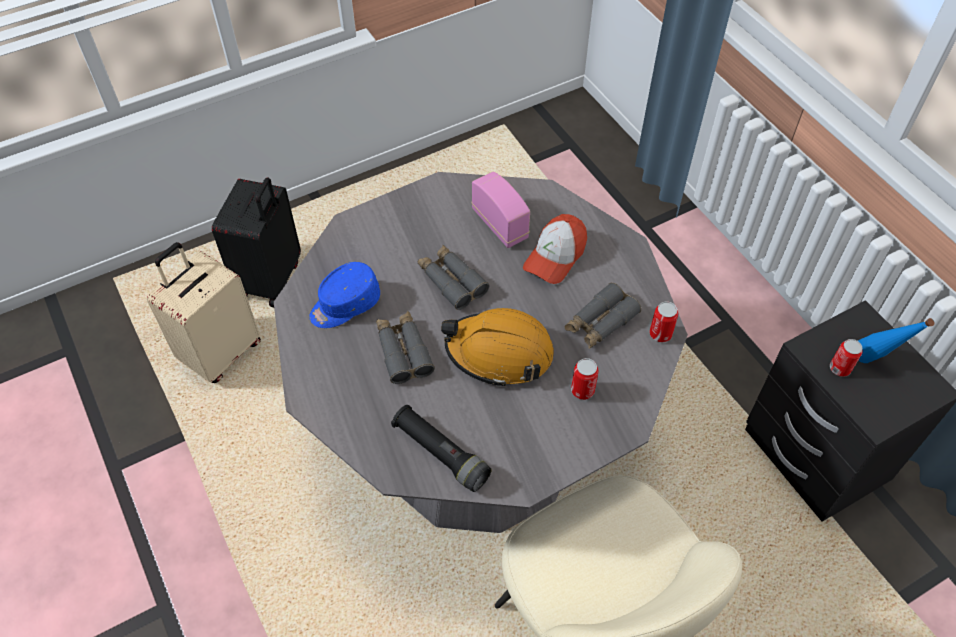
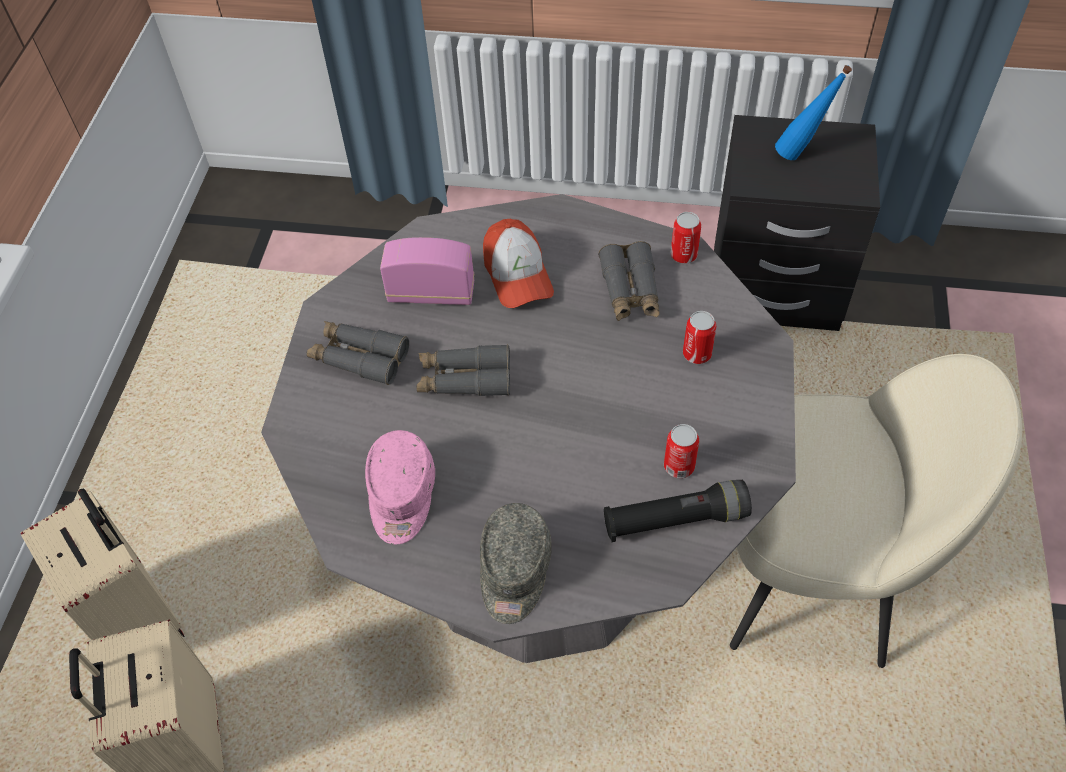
camera: 50 degrees left, 0 degrees up
(271, 280) = (139, 619): black suitcase -> beige suitcase
(338, 391) = (514, 572): none -> grey cap
(344, 305) = (401, 497): blue cap -> pink cap
(403, 351) = (516, 477): grey binoculars -> grey binoculars (359, 357)
(499, 353) = (593, 393): orange hard hat -> none
(839, 368) = (788, 177): can -> can (679, 466)

